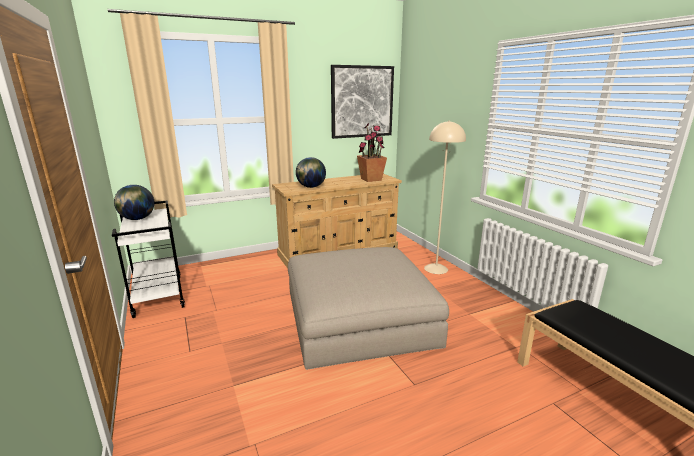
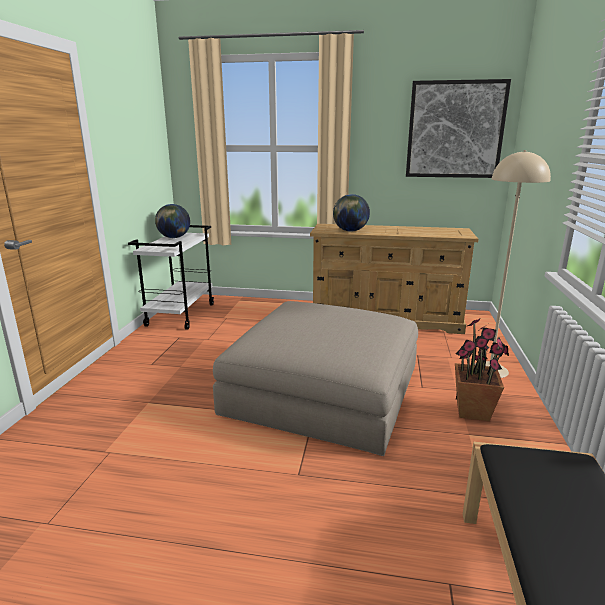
camera: 35 degrees right, 0 degrees up
(371, 179) = (438, 233): potted plant -> potted plant (473, 411)

